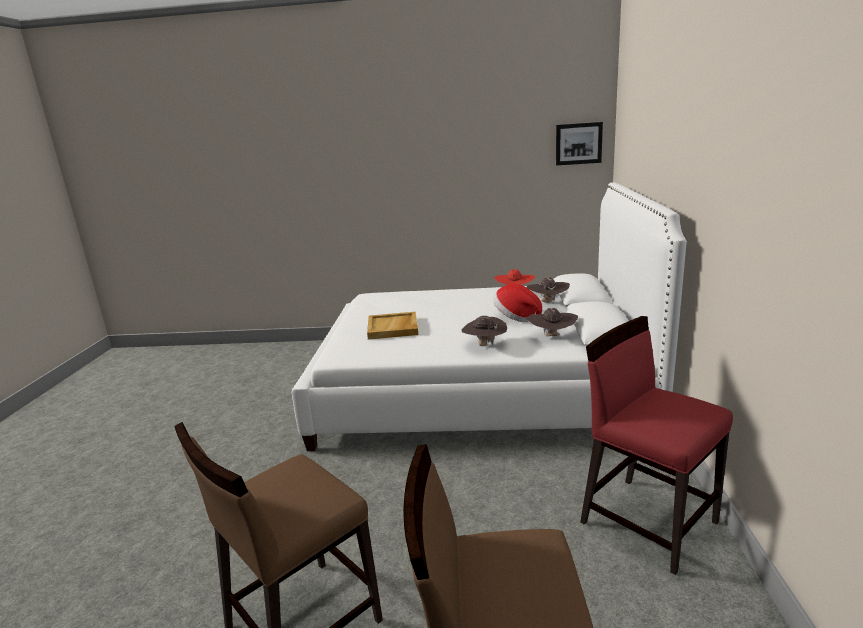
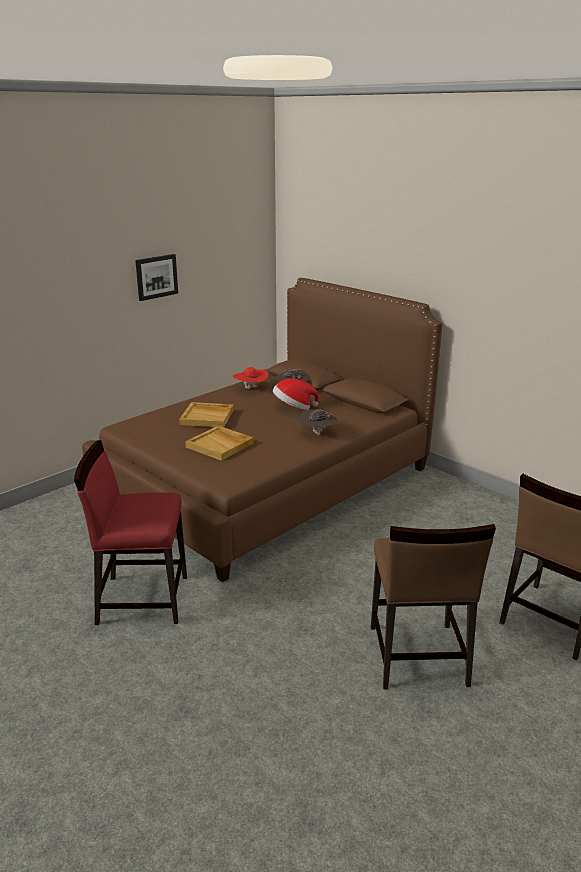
camera: 50 degrees left, 5 degrees up
(430, 304) = (207, 417): none -> beige tray
(479, 388) = (265, 481): white bed -> brown bed
(551, 337) = (346, 414): brown hat -> none
(578, 143) = (253, 243): picture -> picture (156, 277)
(647, 521) = (475, 510): red chair -> red chair (142, 599)

